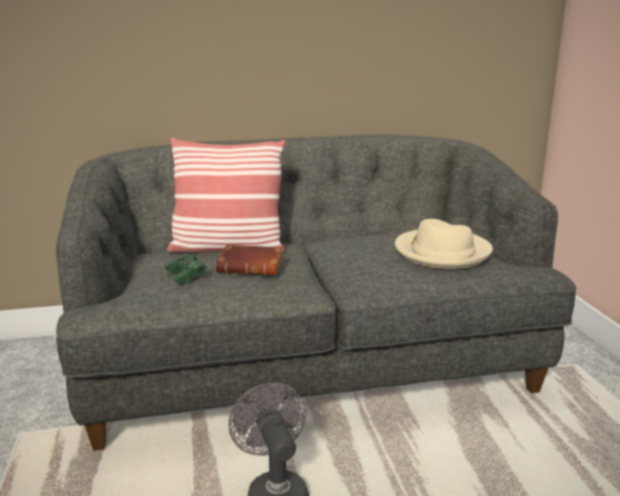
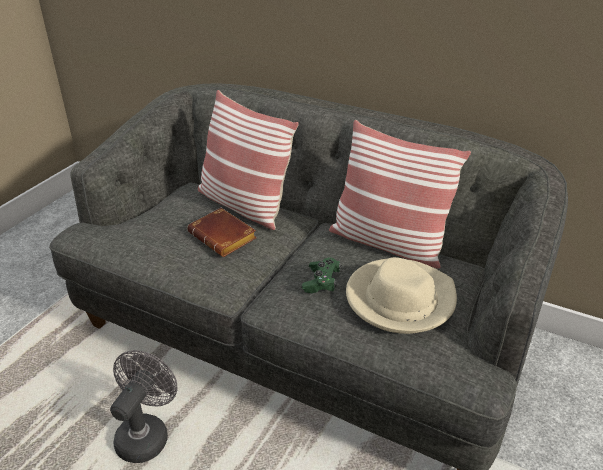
camera: 40 degrees right, 15 degrees up
(186, 276) = (167, 226): green game controller -> green game controller (321, 282)
(376, 234) = (388, 242): none -> pillow

